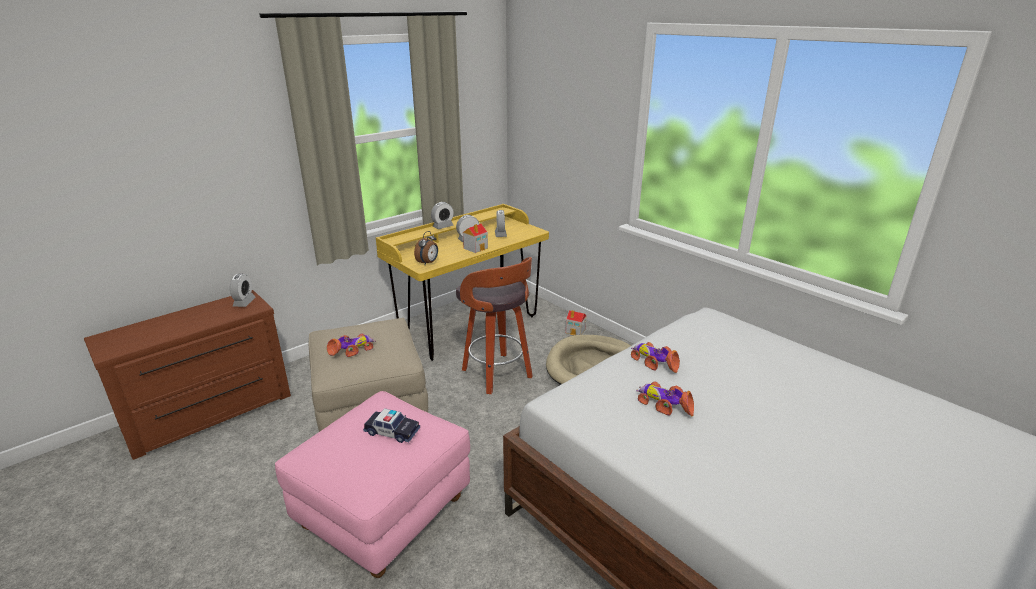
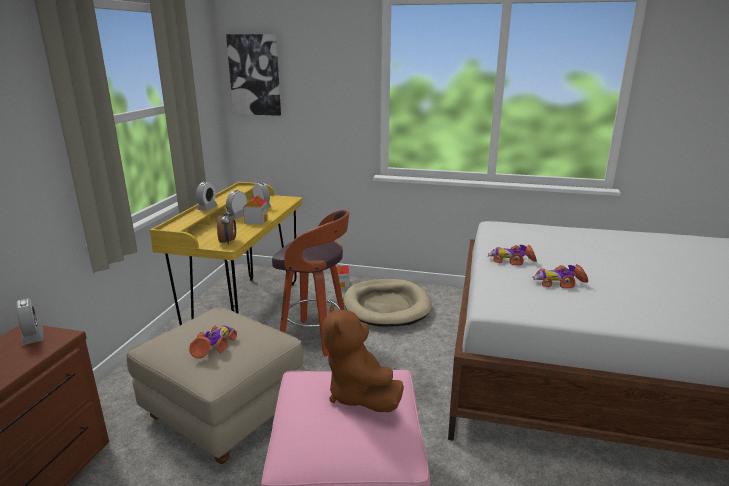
camera: 35 degrees left, 5 degrees down
(392, 431) = (359, 395): toy car -> brown plush toy
(532, 99) = (255, 75): none -> picture

